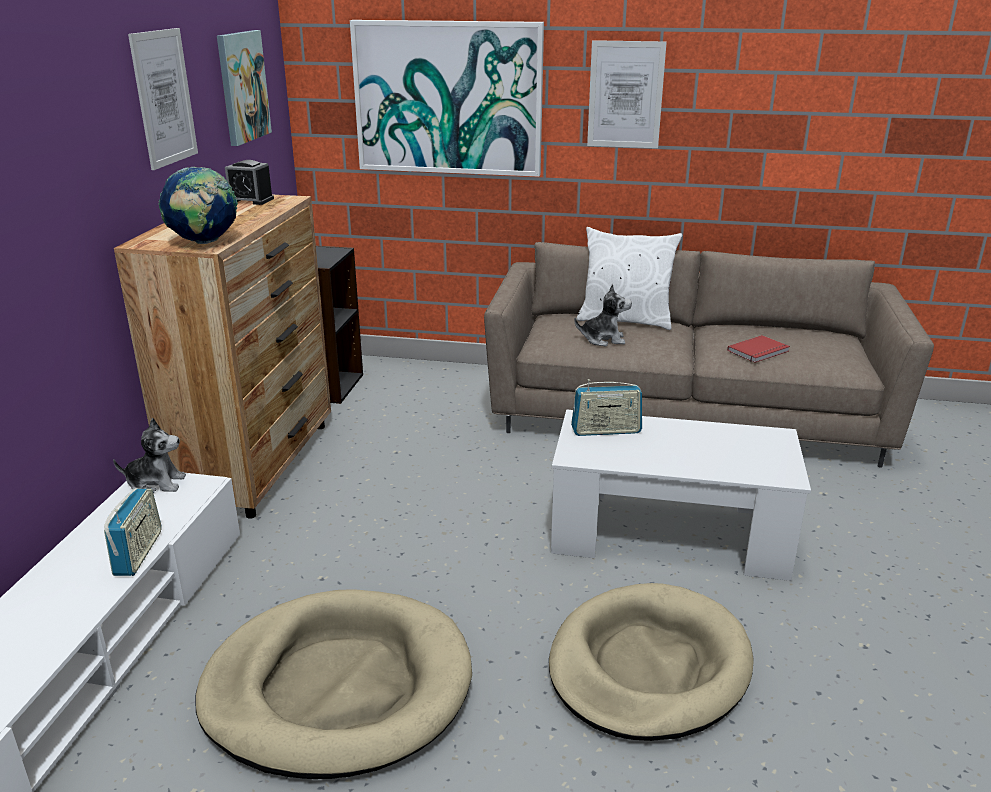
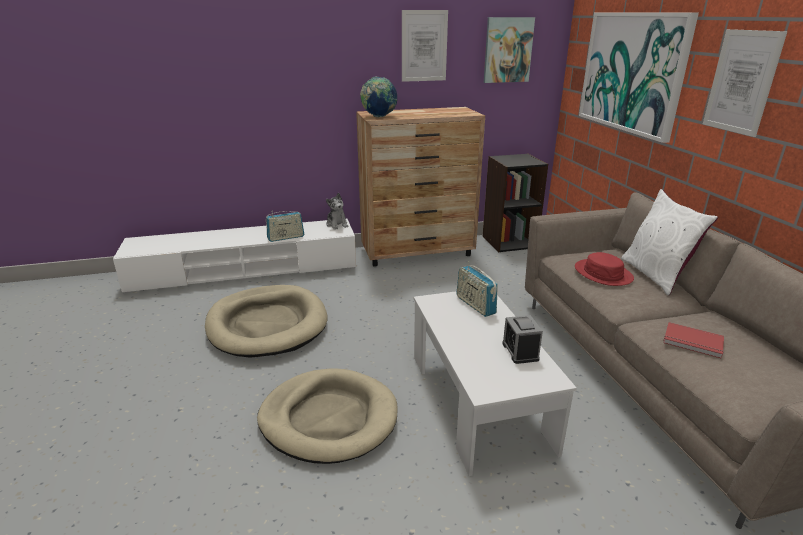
camera: 65 degrees right, 0 degrees up
(250, 200) = (458, 110): alarm clock -> alarm clock (520, 351)
(603, 339) = (603, 273): plush toy -> red hat

